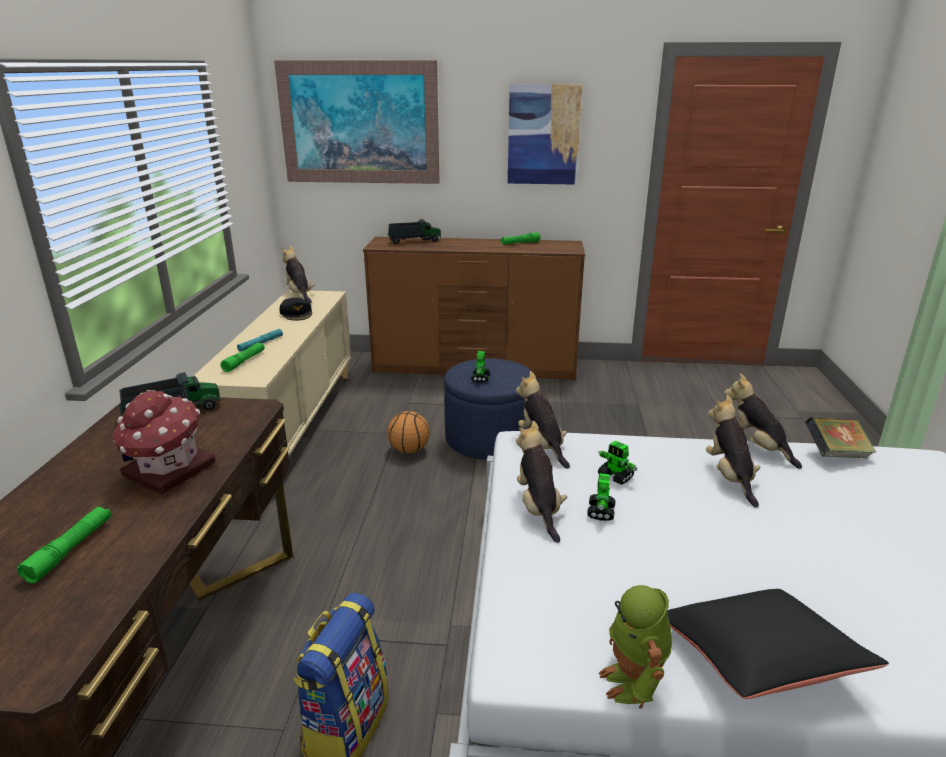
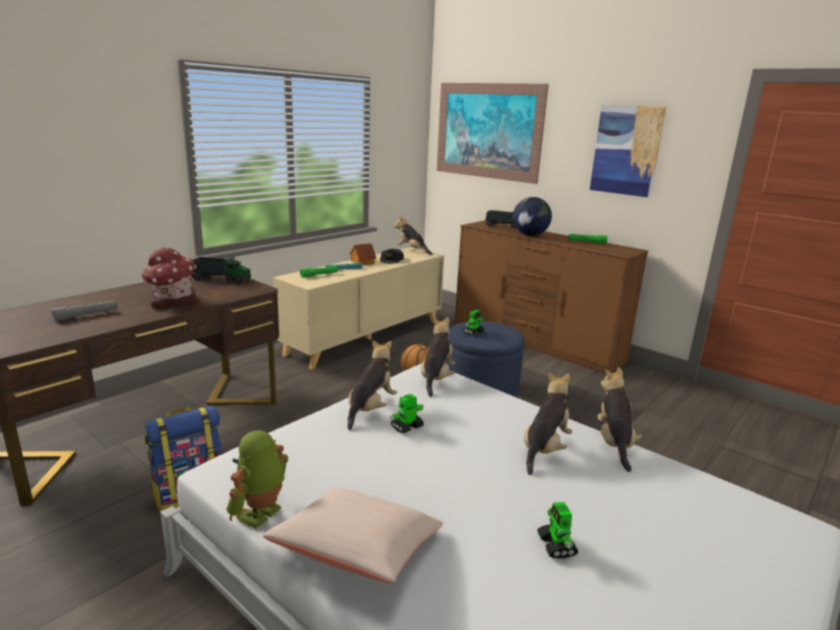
camera: 35 degrees right, 5 degrees down
(71, 550) = (86, 315): green flashlight -> grey flashlight
(266, 326) = (362, 262): none -> toy house
(299, 294) = (412, 250): plush toy -> plush toy turned 60 degrees counterclockwise
(456, 247) = (530, 235): none -> globe
(615, 476) = (454, 413): toy robot -> toy robot (556, 546)
(758, 660) = (358, 551): black pillow -> beige pillow
(835, 454) = (688, 478): book -> none

